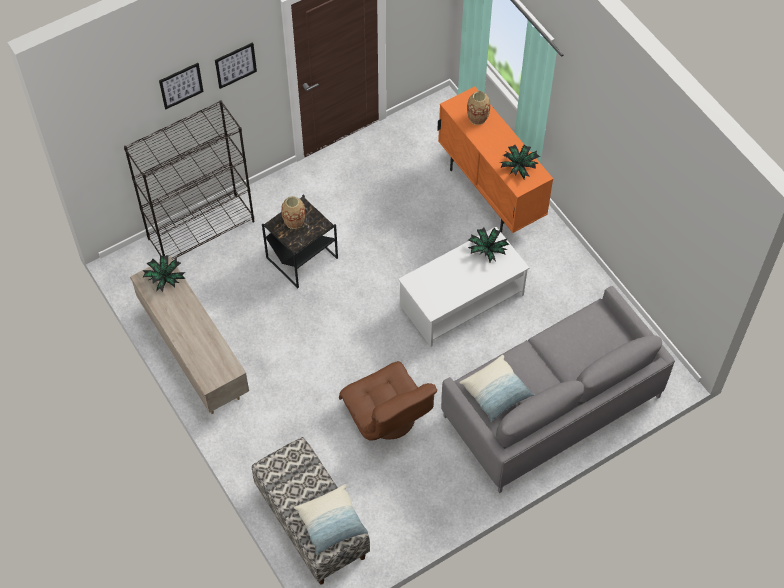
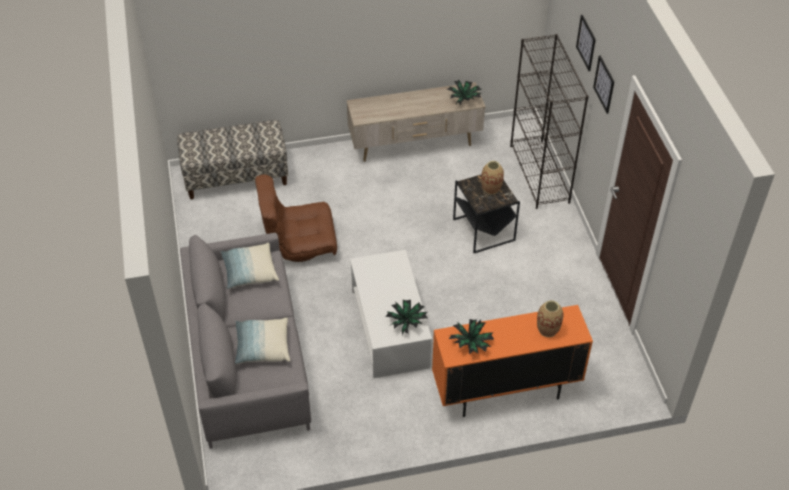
camera: 110 degrees right, 10 degrees down
(331, 523) = (204, 149): pillow -> pillow (262, 347)

